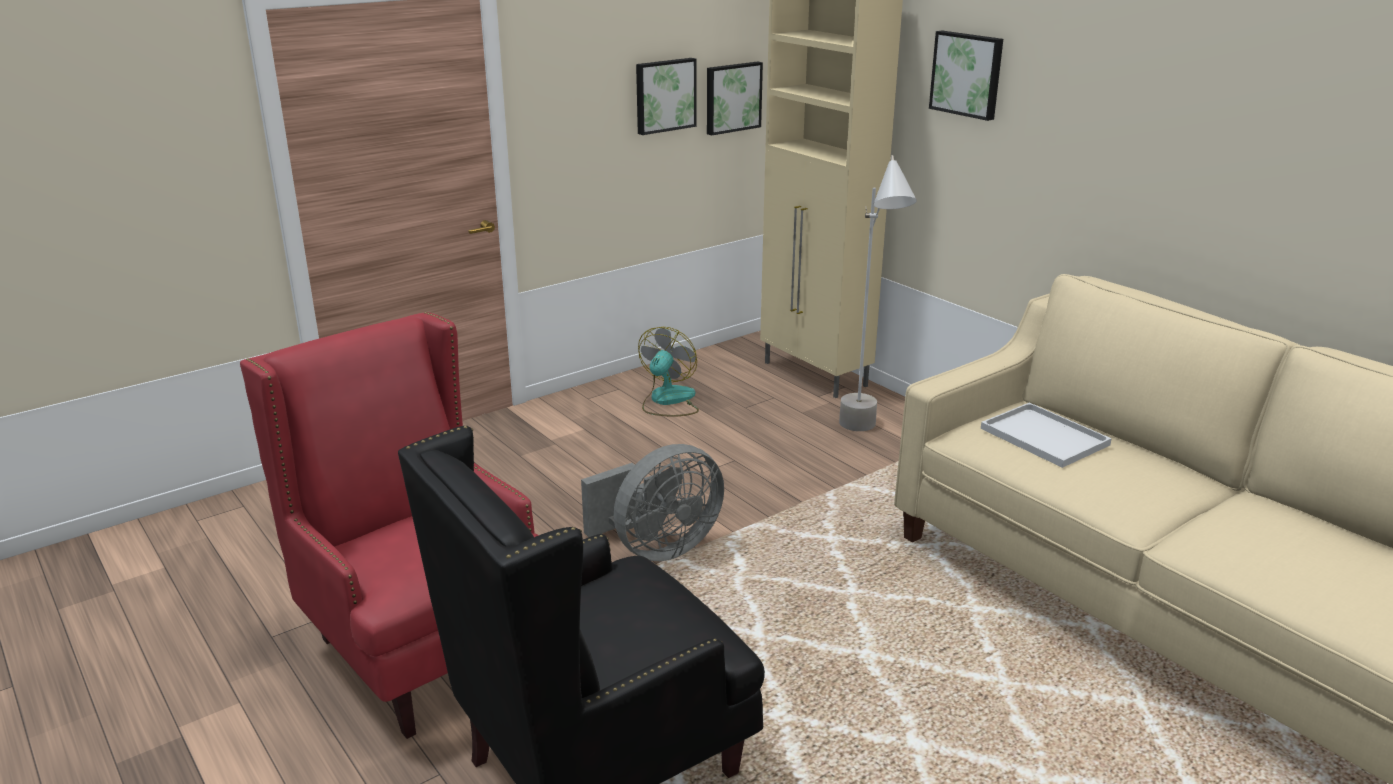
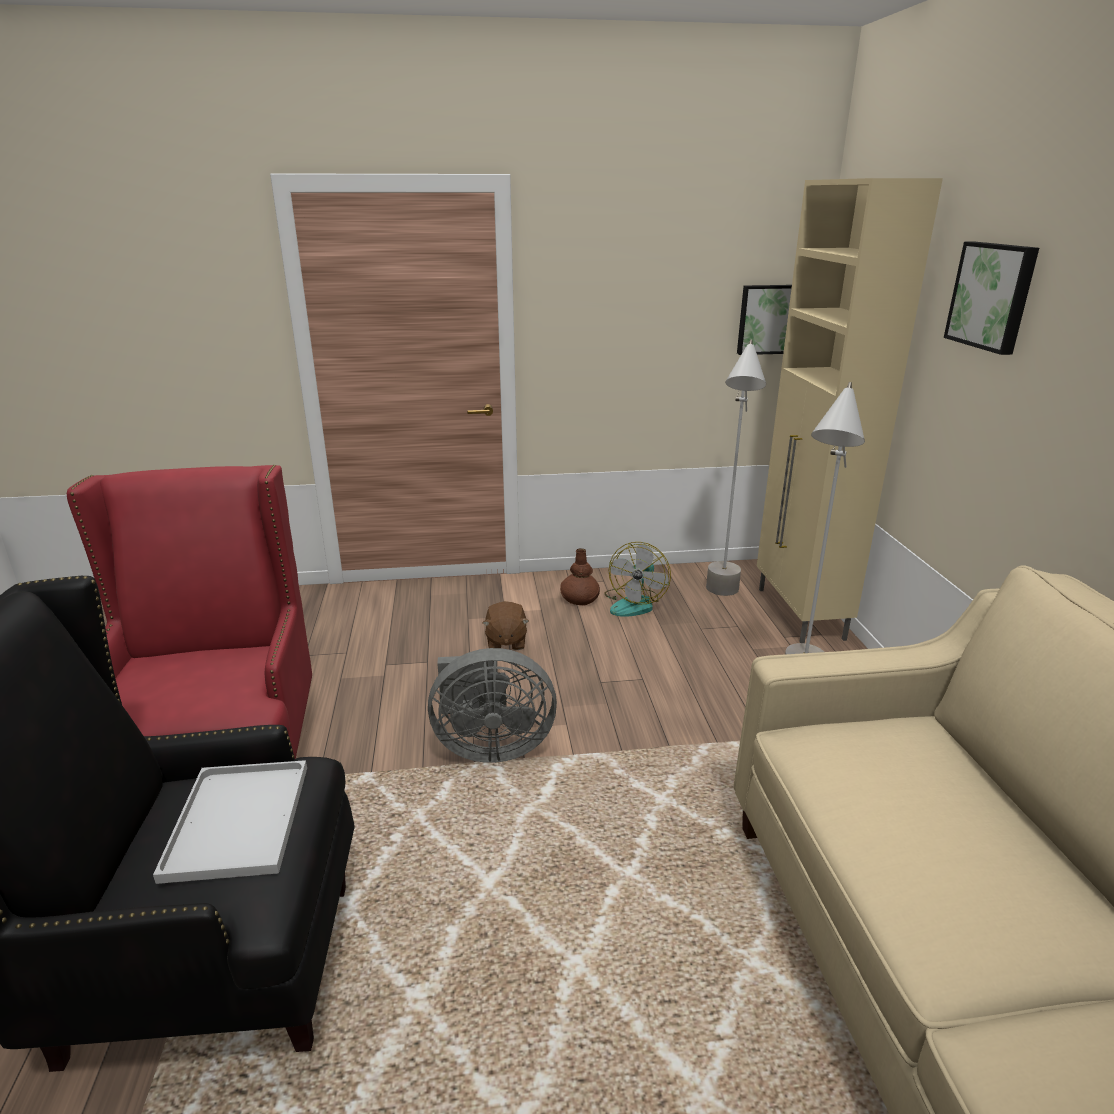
camera: 30 degrees right, 0 degrees up
(580, 465) = (505, 642): none -> brown plush toy
(612, 410) = (580, 599): none -> brown vase
(664, 95) = (690, 309): picture -> none
(668, 401) = (635, 603): fan -> fan turned 150 degrees clockwise
(742, 380) = (722, 601): none -> grey floor lamp
(1047, 437) = (910, 780): white tray -> white tray (239, 823)

